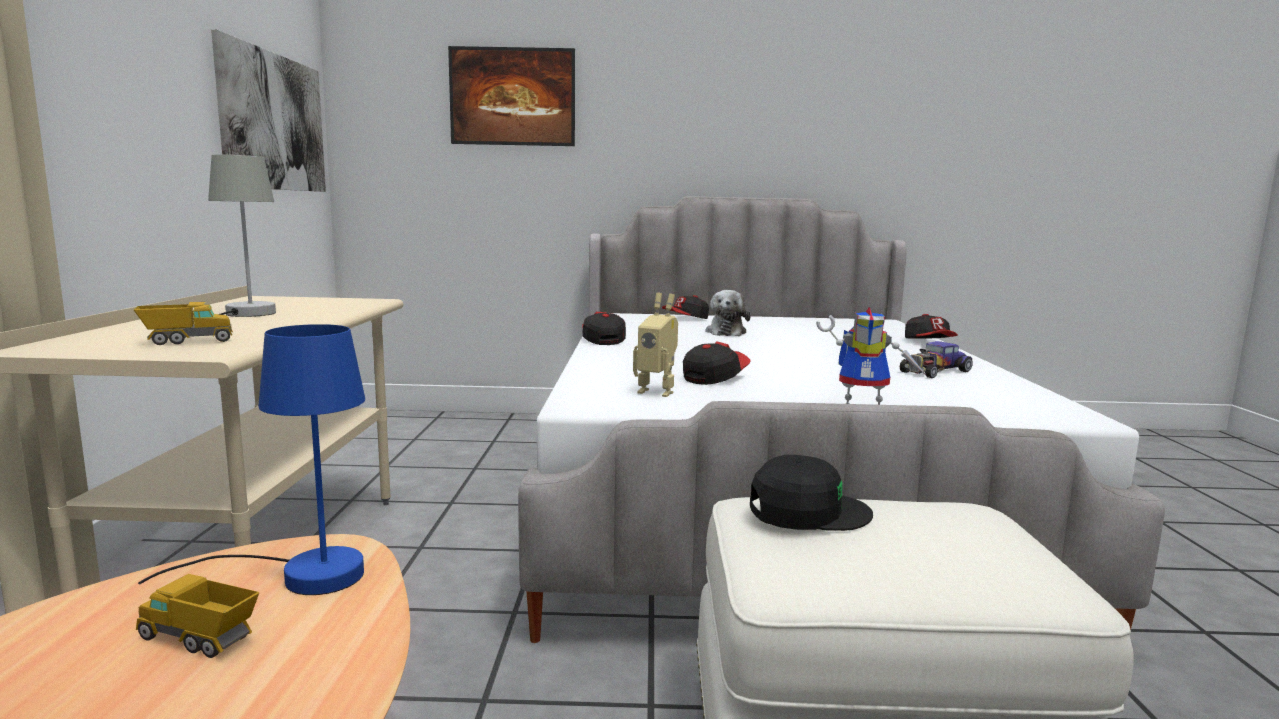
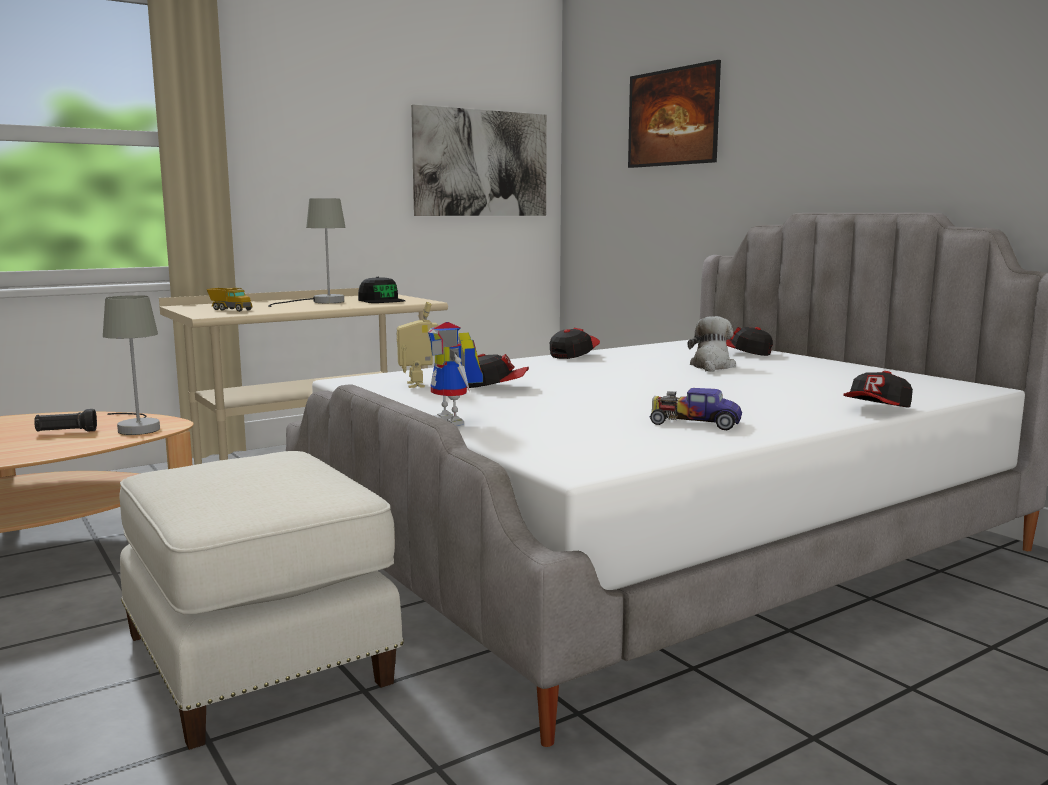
camera: 55 degrees right, 0 degrees up
(199, 640) = (66, 432): toy truck -> black flashlight
(302, 574) = (138, 427): blue table lamp -> grey table lamp
(726, 332) = (711, 366): plush toy -> plush toy turned 135 degrees clockwise
(807, 511) = (267, 458): black cap -> black cap (381, 300)

